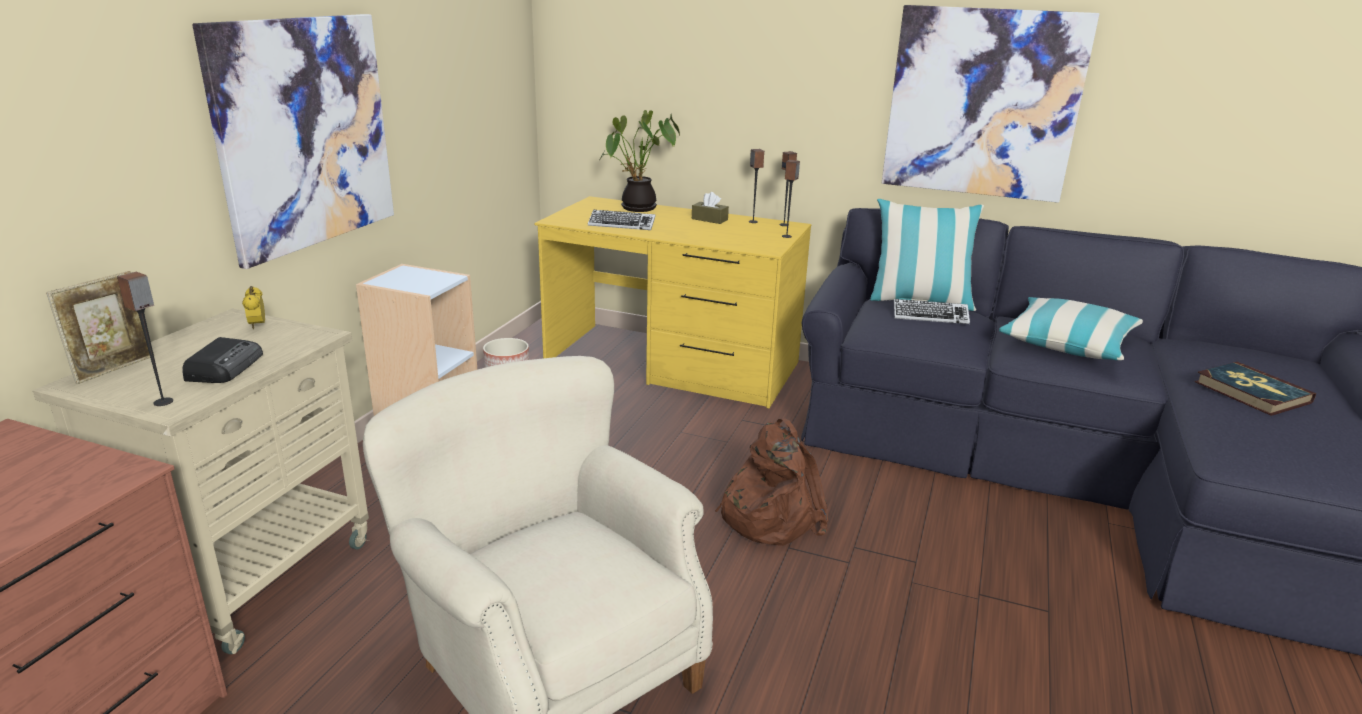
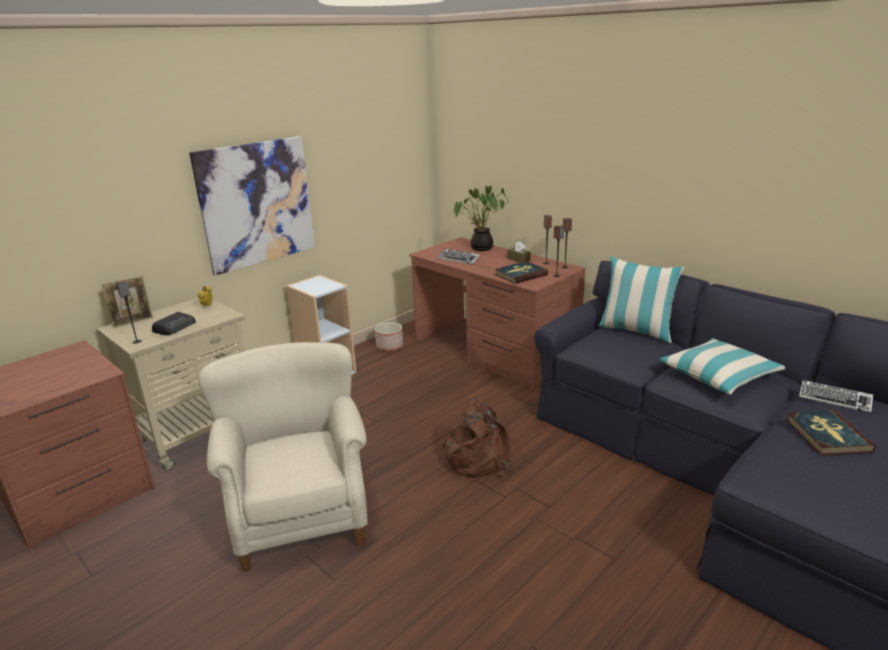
camera: 25 degrees right, 0 degrees up
(672, 363) = (493, 351): yellow desk -> brown desk
(736, 238) = (520, 275): none -> book
(930, 316) = (628, 343): keyboard -> keyboard (834, 399)
(982, 104) = (695, 192): picture -> none

